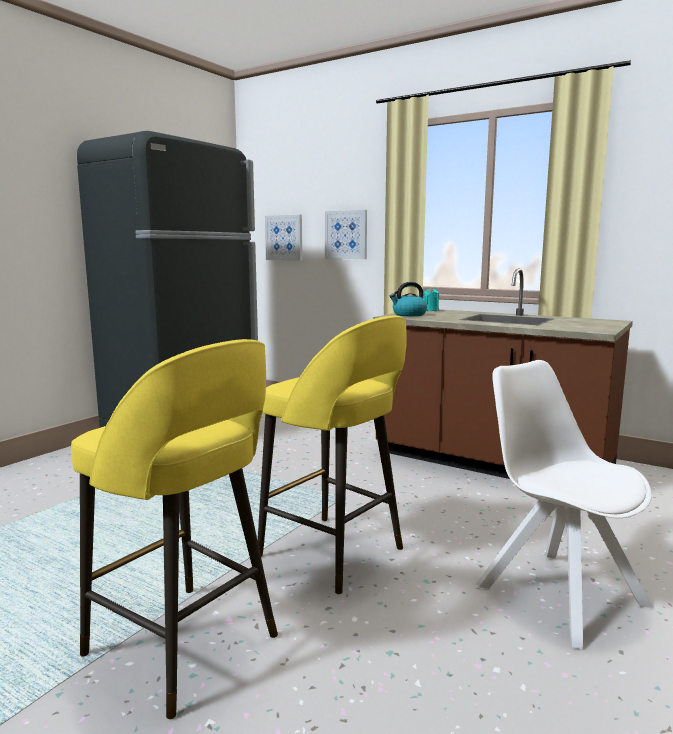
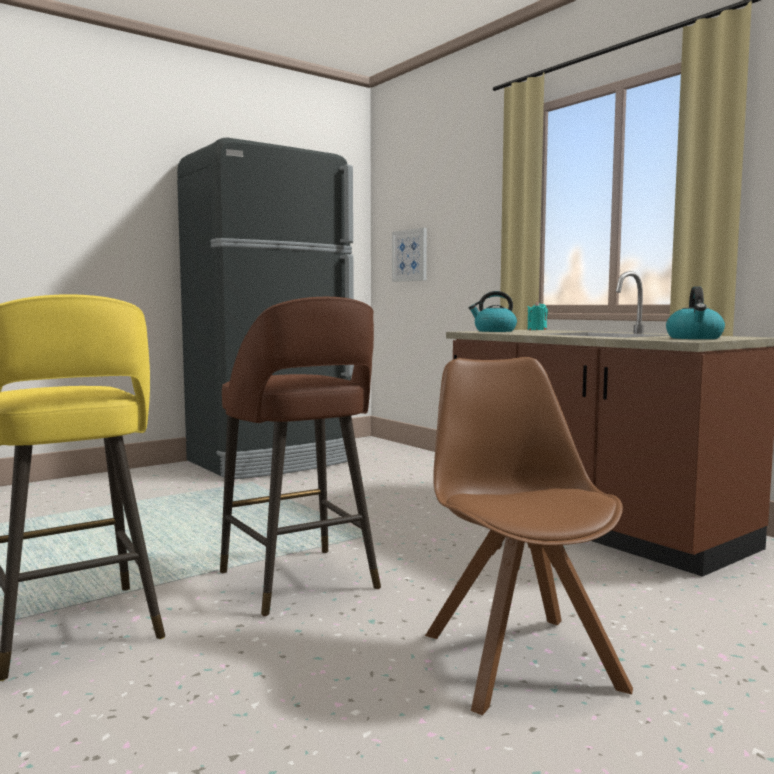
camera: 20 degrees right, 5 degrees down
(334, 554) = (300, 582): yellow stool -> brown stool
(346, 235) = (468, 247): picture -> none
(557, 592) = (519, 658): white chair -> brown chair
(590, 325) = (694, 338): none -> kettle

